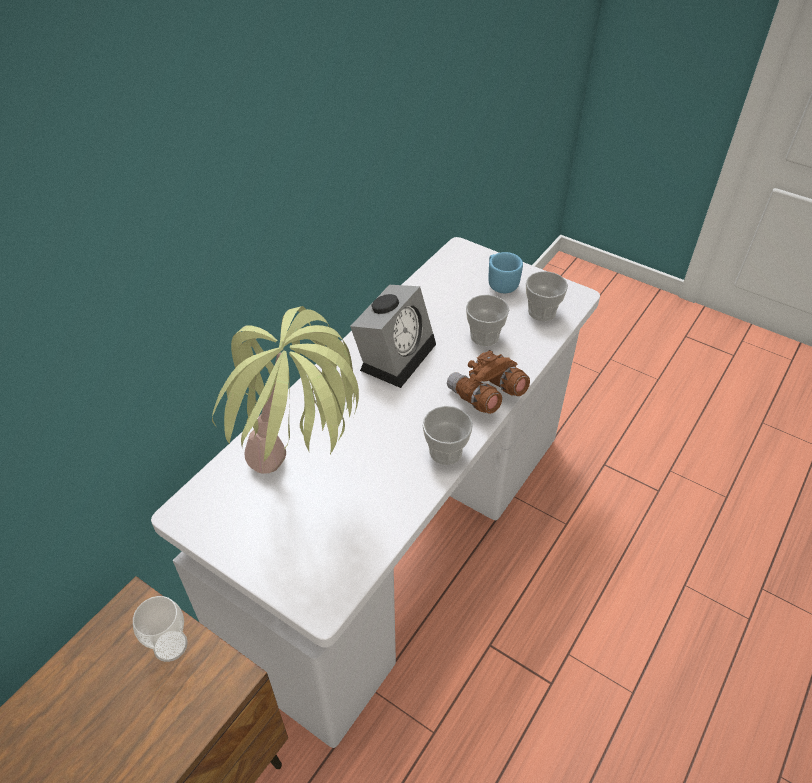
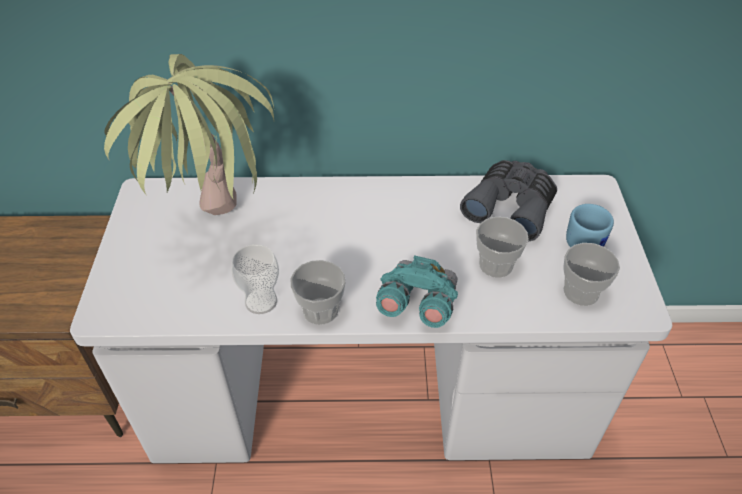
camera: 55 degrees right, 0 degrees up
(170, 645) = (64, 266): cup -> cup (261, 301)
(396, 354) = (409, 217): alarm clock -> none
(437, 297) = (511, 206): none -> grey binoculars
(486, 396) = (416, 304): brown binoculars -> turquoise binoculars

